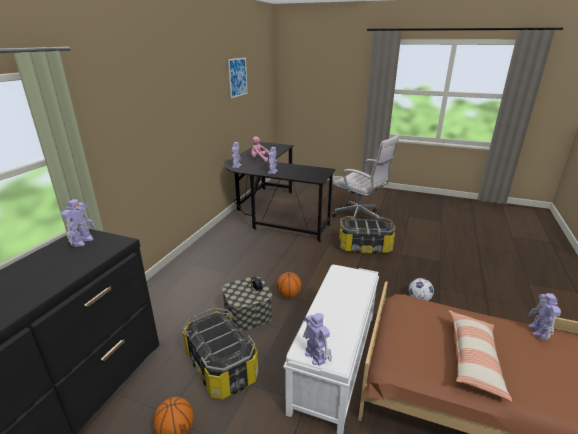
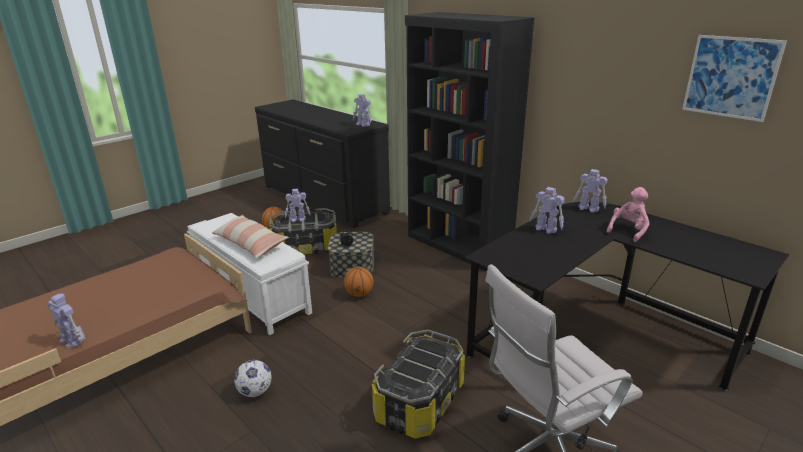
camera: 115 degrees right, 0 degrees up
(185, 268) = (458, 245): none -> black bookcase
(315, 355) = (217, 220): toy robot -> toy robot (298, 219)
(474, 359) = (121, 285): pillow -> pillow (250, 244)

